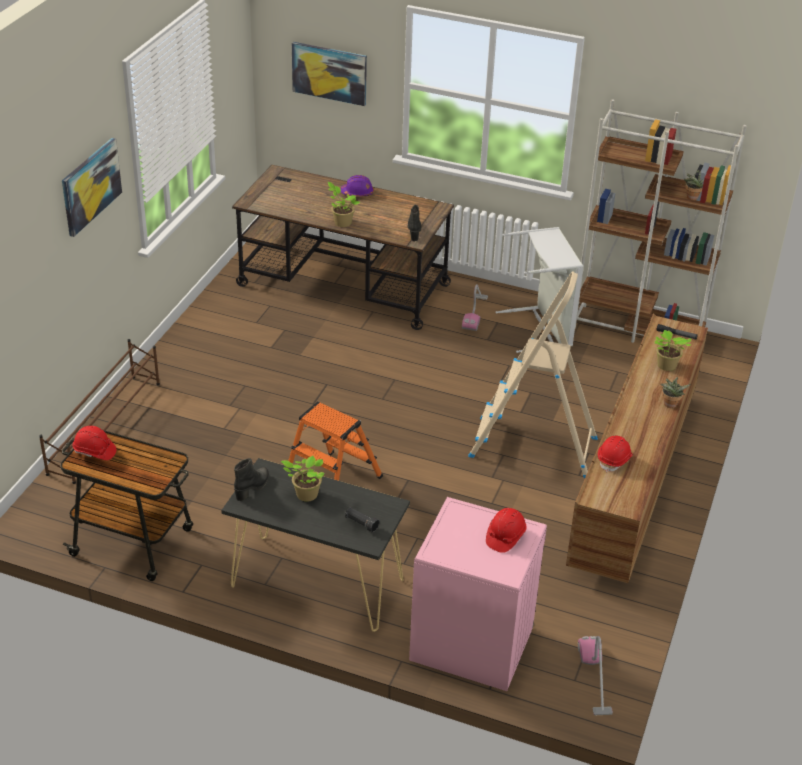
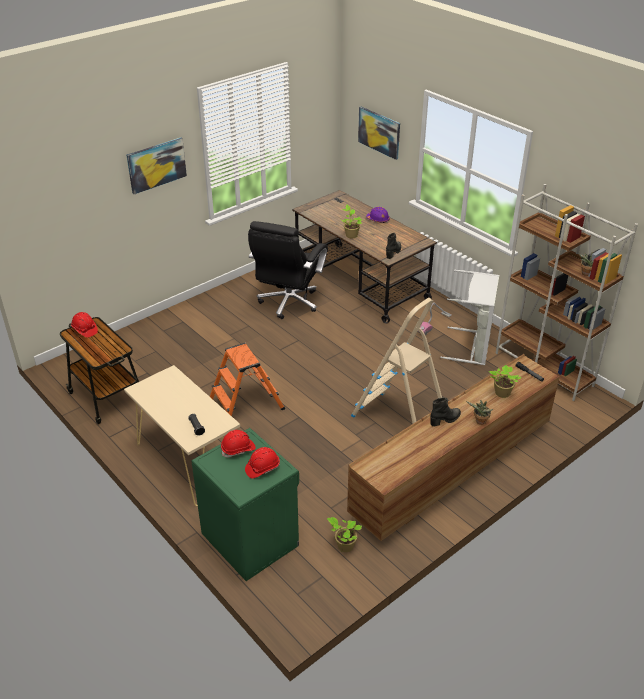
camera: 30 degrees right, 0 degrees up
(106, 427) = (150, 325): brown shoe rack -> none
(253, 487) = (153, 382): black boot -> black boot (445, 420)
(274, 342) = (288, 305): none -> black office chair
(305, 495) = (179, 397): potted plant -> potted plant (344, 546)
(316, 583) = (188, 461): black console table -> beige console table
(472, 642) = (251, 538): pink washing machine -> green washing machine
(594, 678) = (312, 599): vacuum cleaner -> none
(614, 460) = (403, 446): red hard hat -> red hard hat (238, 449)

